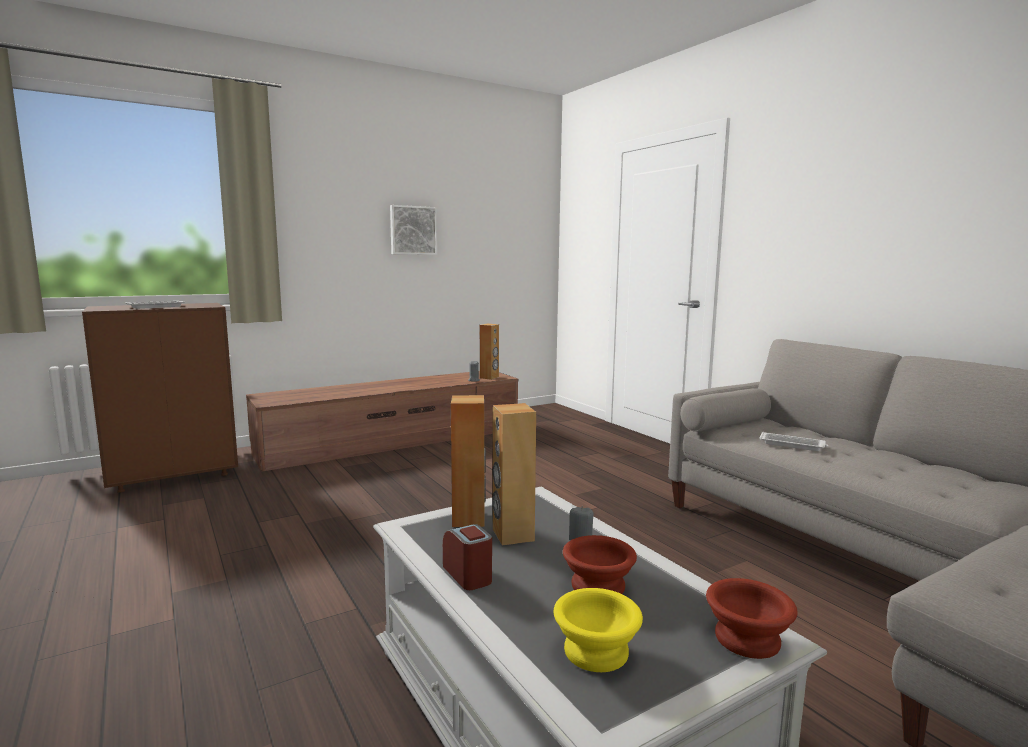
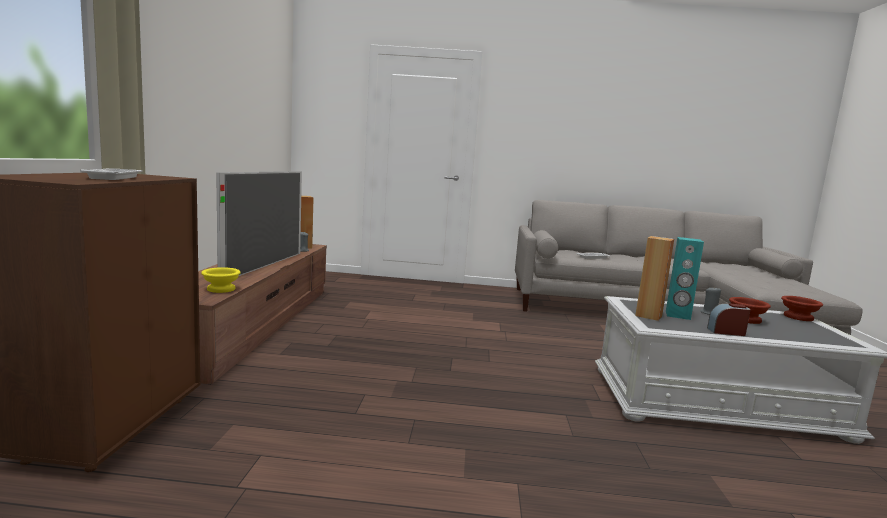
camera: 55 degrees left, 0 degrees up
(393, 388) = (265, 266): none -> television
(413, 230) = (222, 94): picture -> none
(512, 535) = (677, 315): brown speaker -> turquoise speaker
(594, 652) = (808, 334): yellow bowl -> yellow bowl (220, 289)

